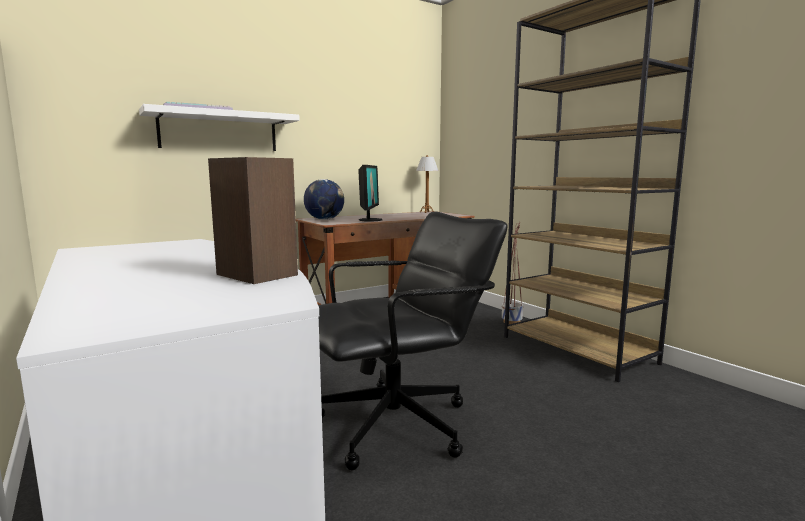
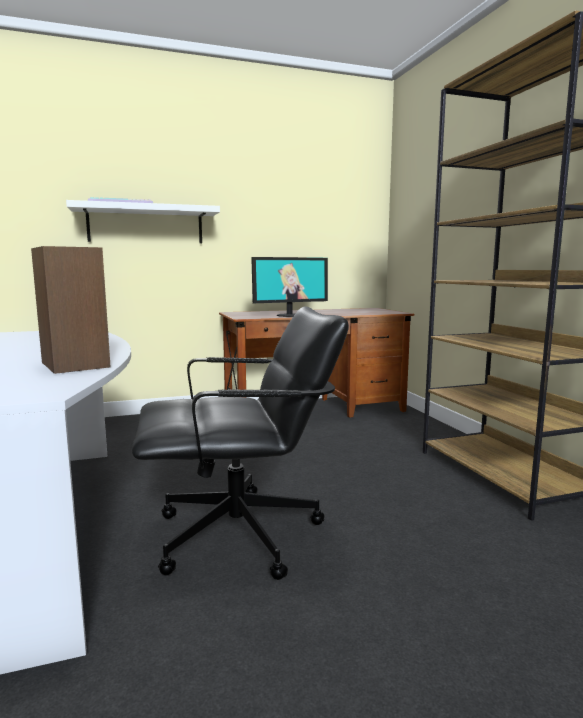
camera: 15 degrees right, 0 degrees up
(324, 219) = (246, 313): globe -> none
(370, 220) = (290, 315): monitor -> monitor turned 45 degrees clockwise
(427, 212) = (367, 308): table lamp -> none
(511, 322) = (442, 436): planter -> none

